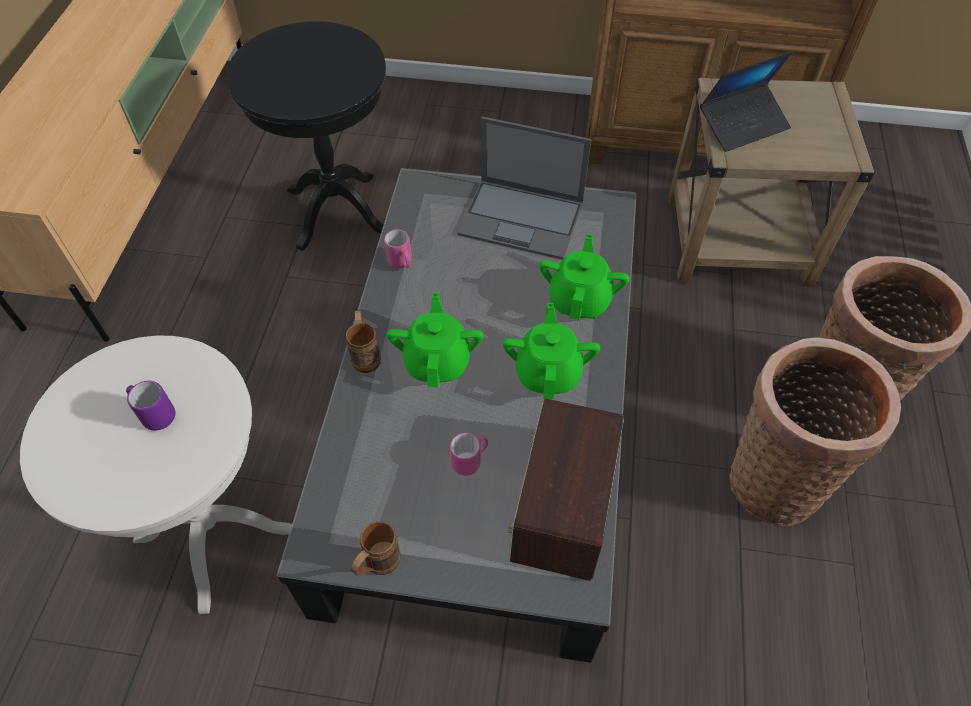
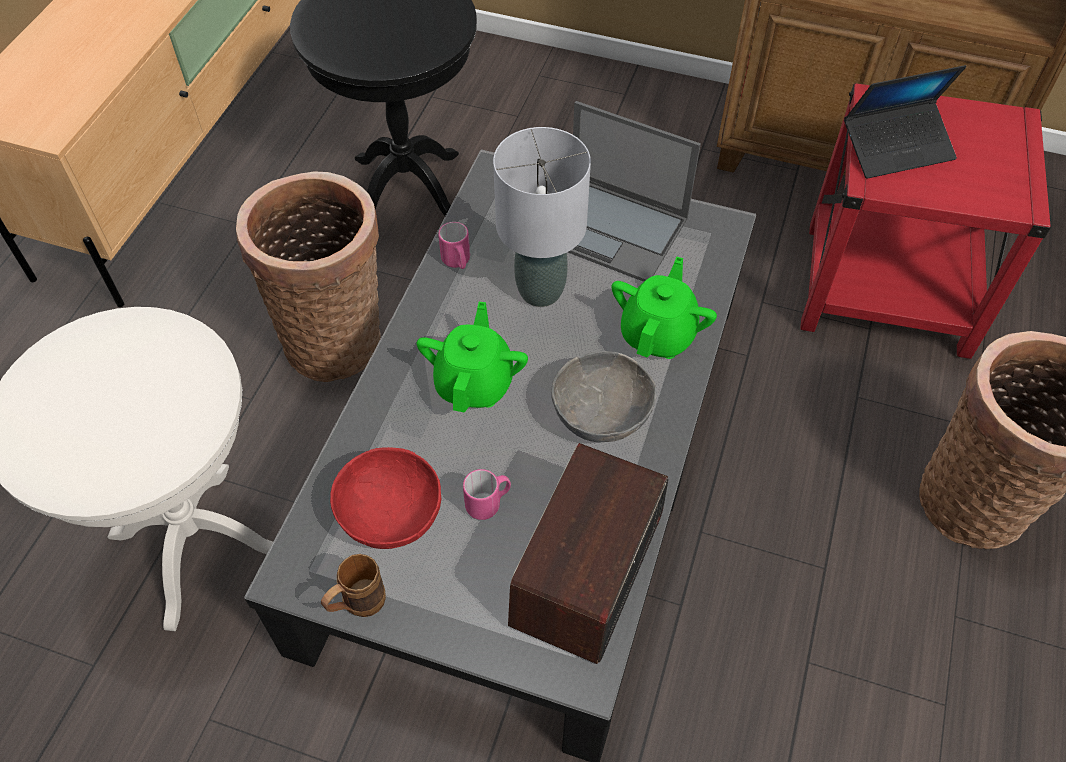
camera: 10 degrees right, 0 degrees up
(154, 414) = (134, 394): purple mug -> none
(365, 354) = (394, 362): brown mug -> none
(390, 484) = (391, 515): none -> red bowl
(476, 278) = (541, 291): none -> grey table lamp
(548, 372) = (601, 414): green teapot -> grey bowl
(738, 241) = (887, 289): beige side table -> red side table
(774, 477) = (868, 583): basket -> basket (335, 337)

